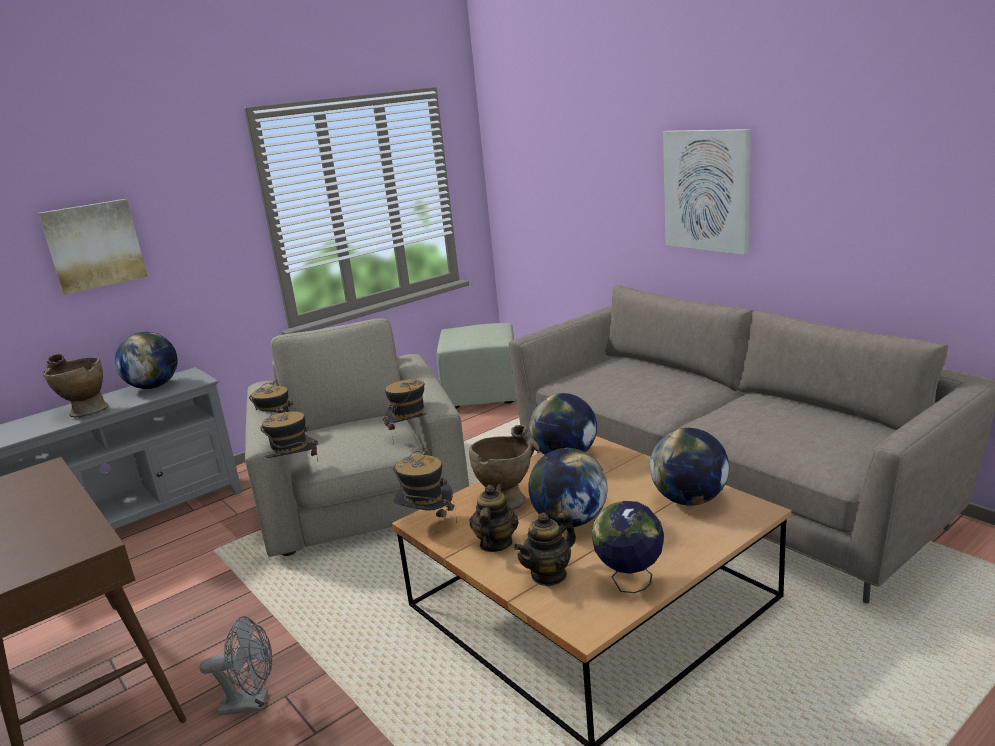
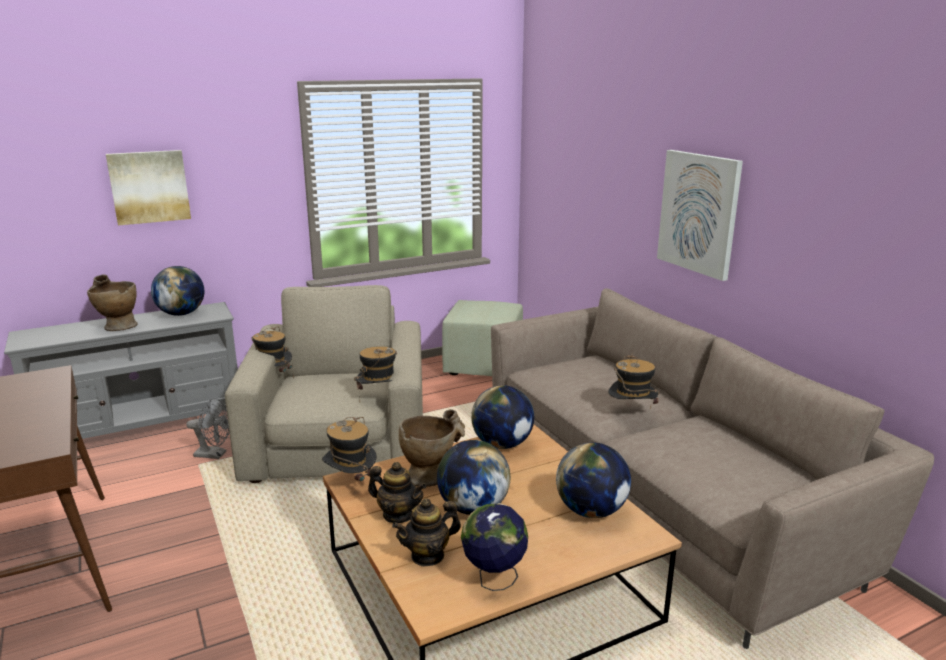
camera: 10 degrees right, 0 degrees up
(252, 703) = (168, 608): grey fan -> grey fan (215, 454)
(294, 471) = (267, 411): hat -> hat (631, 414)
(495, 543) = (398, 515): teapot -> teapot turned 90 degrees clockwise

